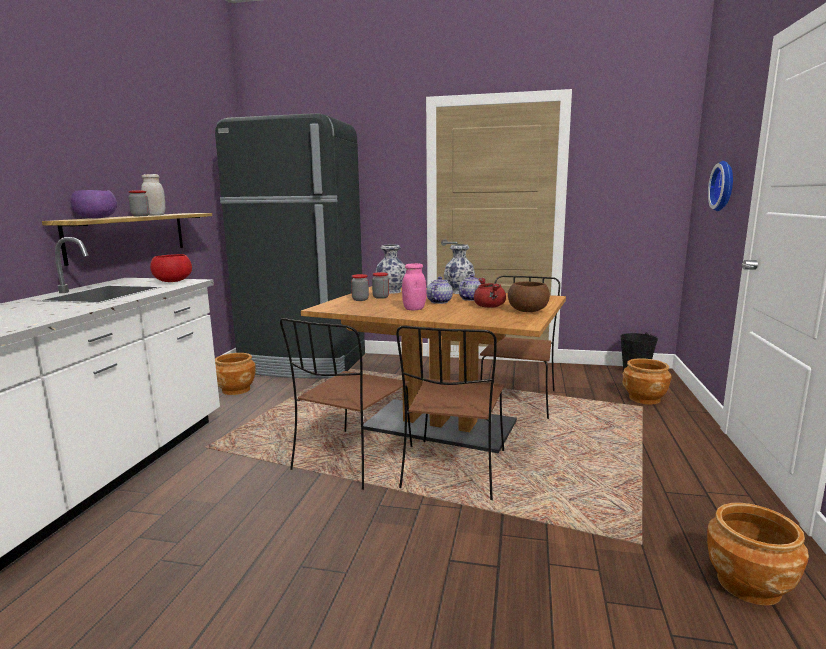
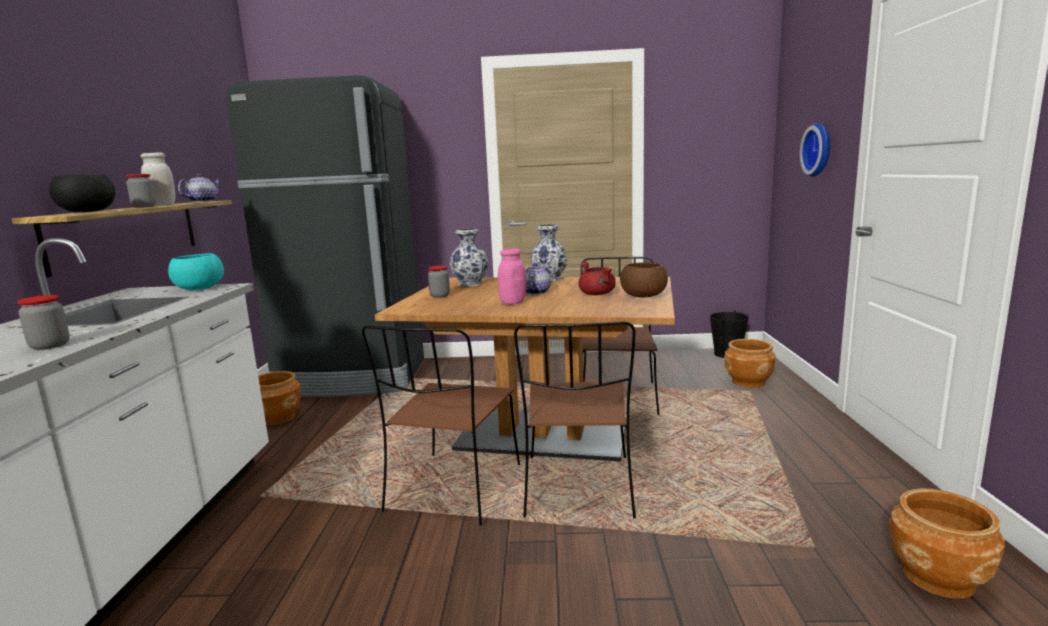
camera: 10 degrees left, 0 degrees up
(96, 218) = (87, 212): purple bowl -> black bowl
(173, 281) = (199, 289): red bowl -> turquoise bowl
(381, 297) = (462, 291): jar -> jar (50, 346)
(470, 299) = (569, 287): teapot -> teapot (203, 201)

